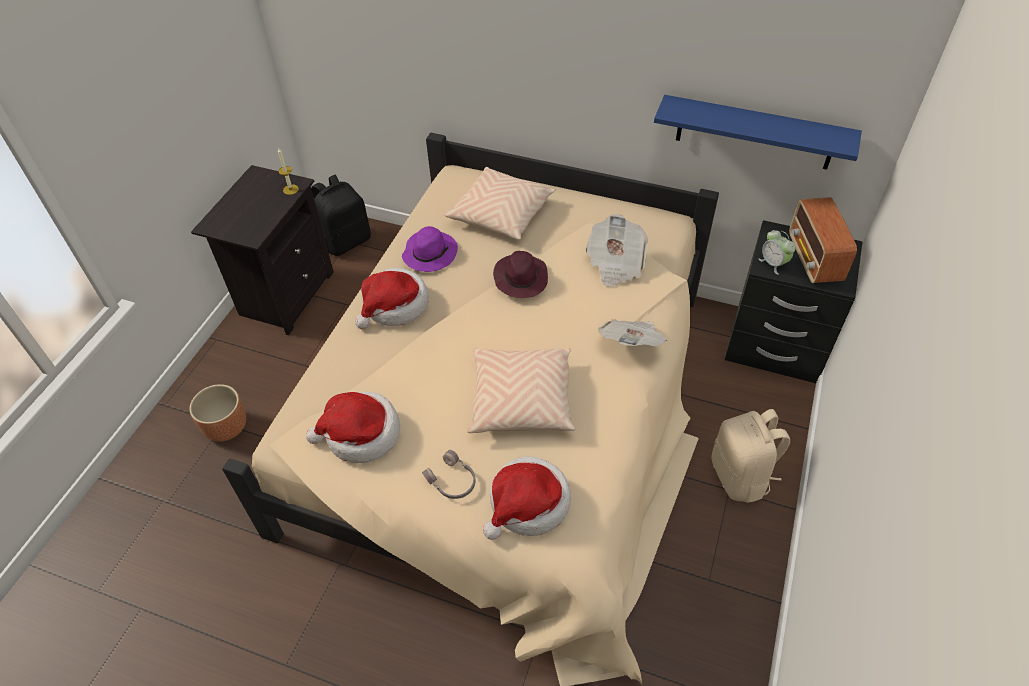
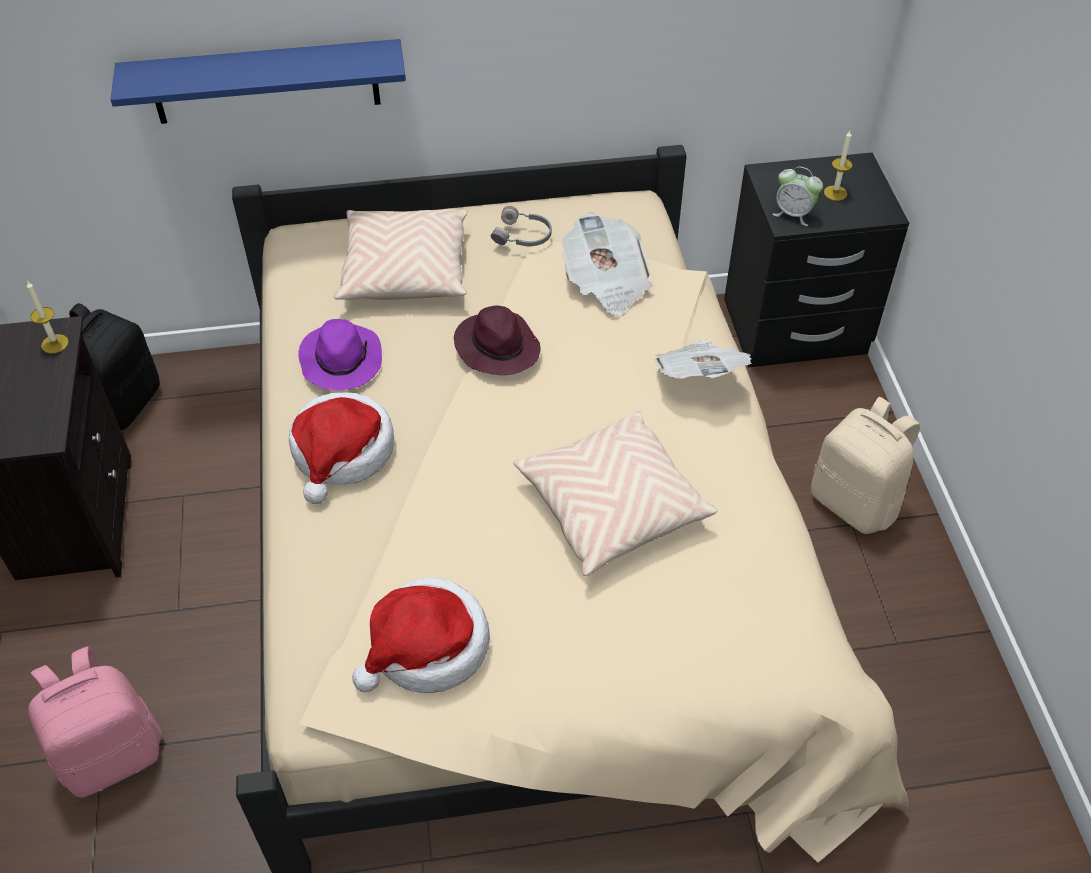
camera: 30 degrees left, 0 degrees up
(227, 427) = (112, 754): brown planter -> pink backpack
(452, 481) = (597, 651): grey headphones -> grey headphones (523, 236)
(528, 505) = (714, 635): hat -> none
(755, 133) = (718, 49): blue shelf -> blue shelf (265, 82)
(814, 259) = (835, 193): radio -> candle

